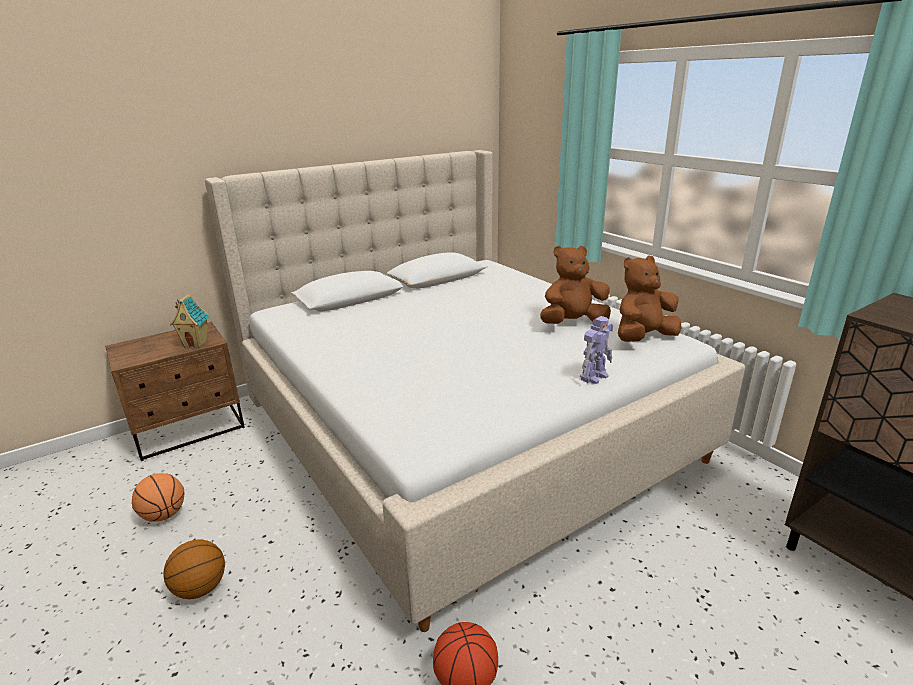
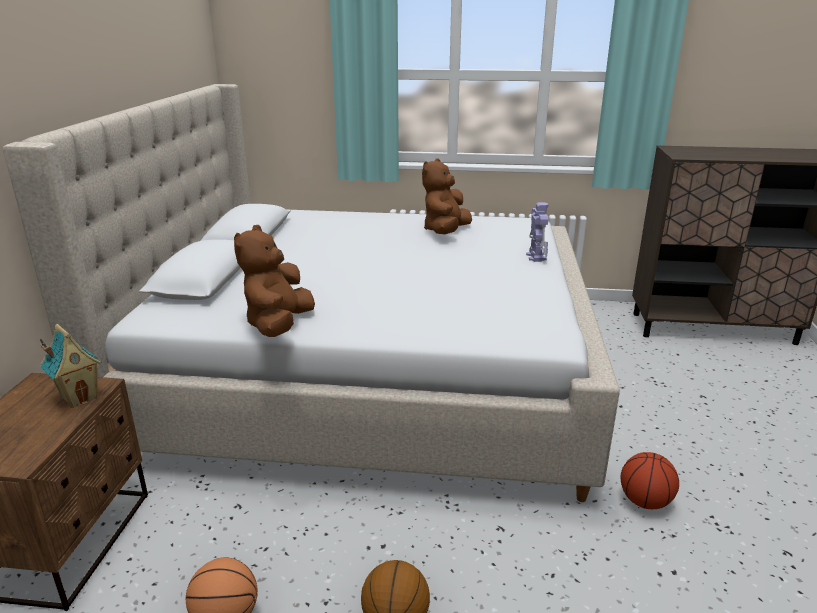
camera: 50 degrees left, 0 degrees up
(643, 338) = (506, 226): brown plush toy -> brown plush toy (279, 325)

